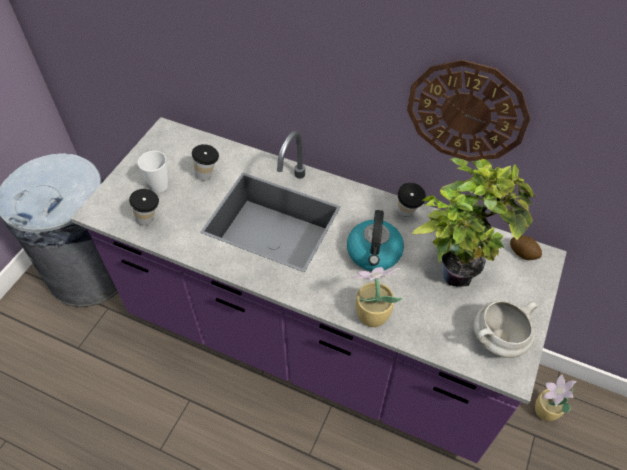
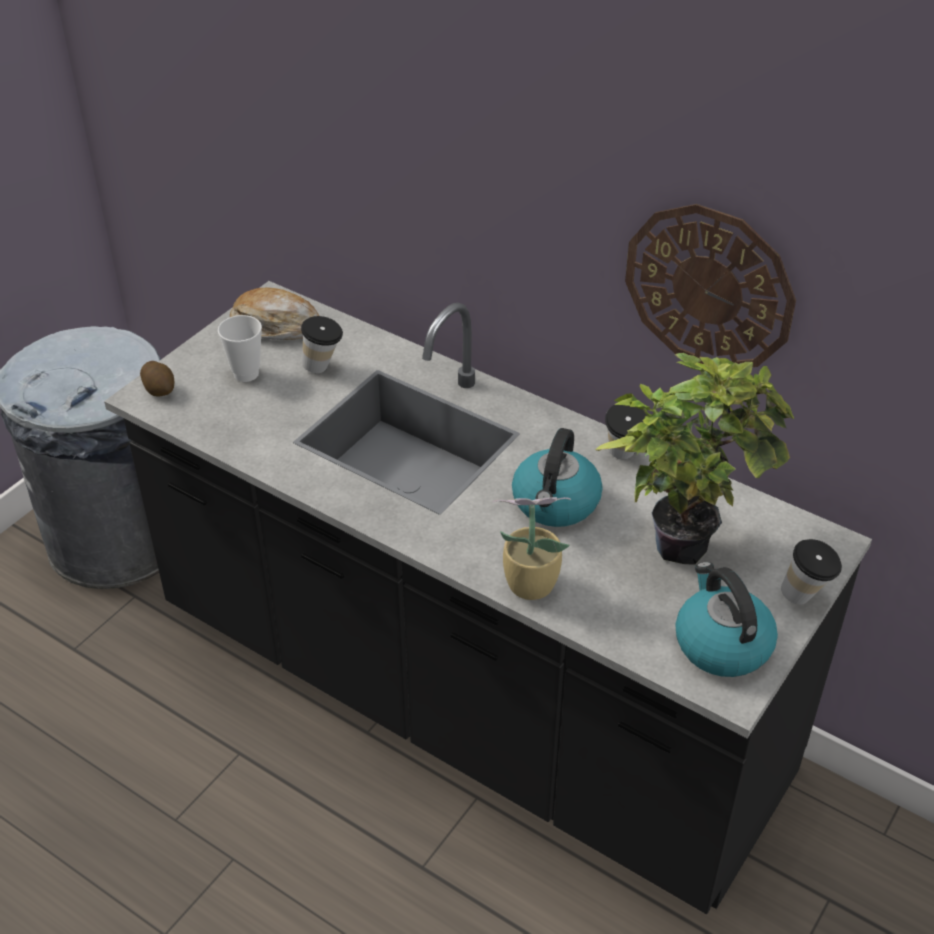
camera: 10 degrees right, 10 degrees down
(150, 220) = (221, 417): cup -> cup (805, 597)
(172, 148) = (276, 325): none -> bread
(313, 343) = (467, 697): purple counter -> black counter
(497, 340) = (721, 644): white cooking pot -> kettle
(523, 253) = (798, 532): potato -> potato (160, 389)
(544, 412) = (856, 865): potted plant -> none

